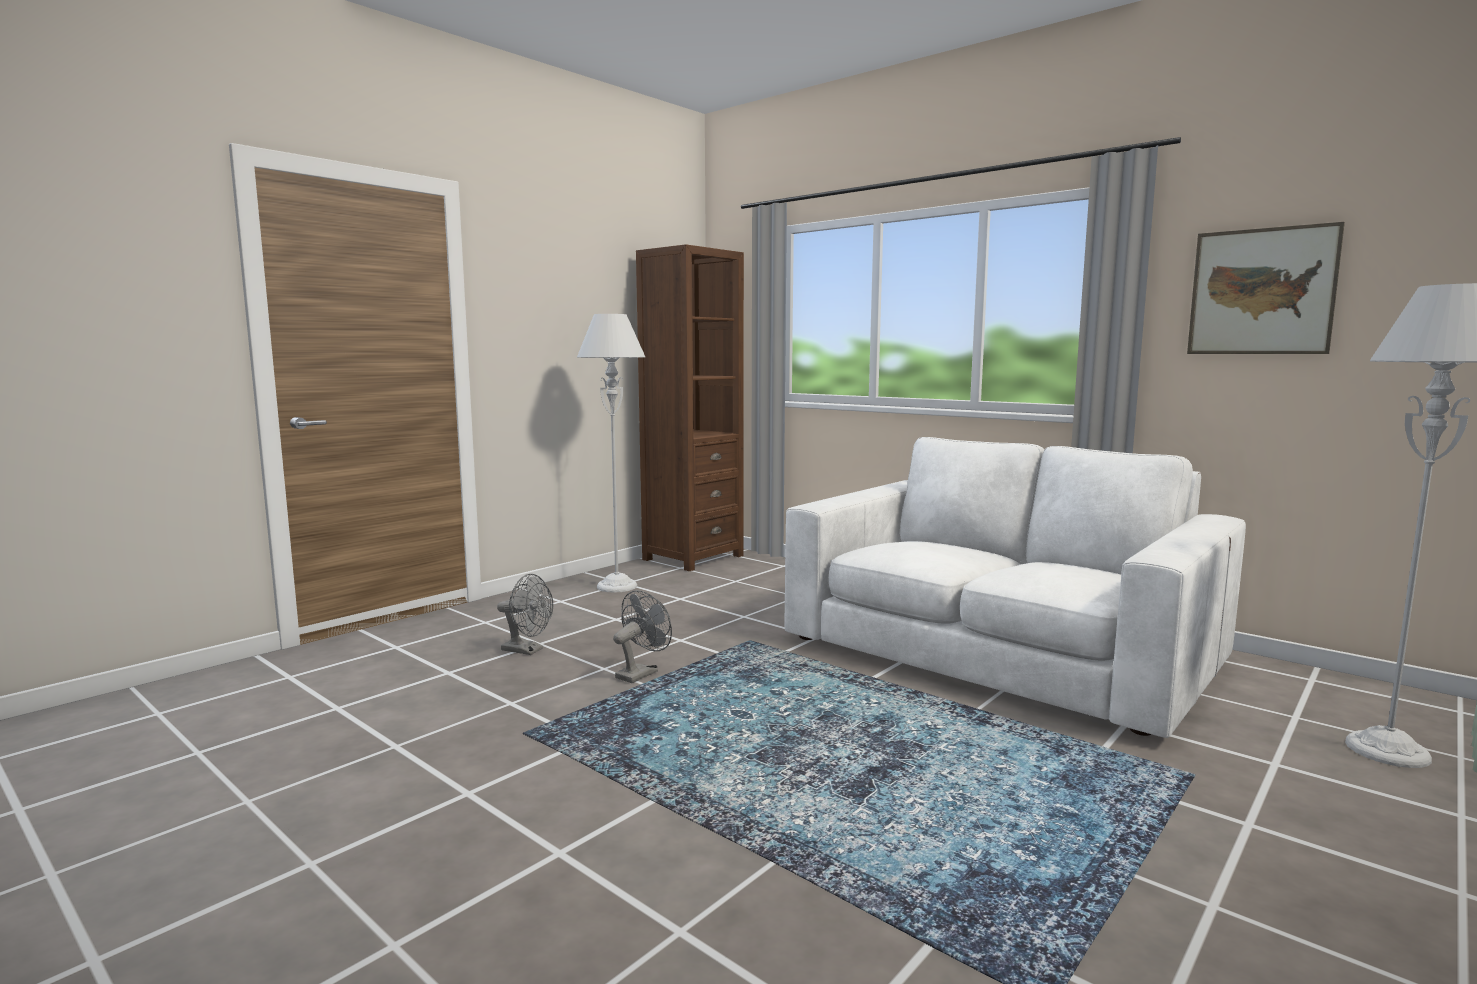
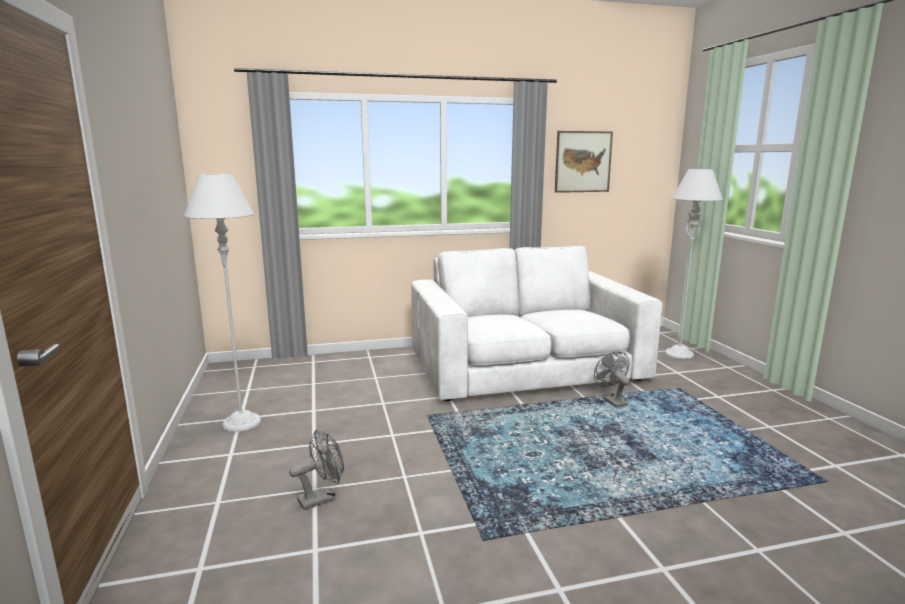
camera: 55 degrees left, 5 degrees up
(641, 673) = (431, 465): grey fan -> grey fan (611, 401)
(693, 557) = (235, 379): brown bookcase -> none

